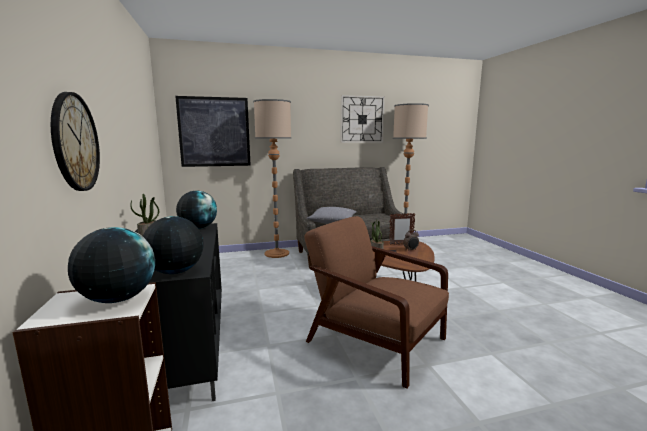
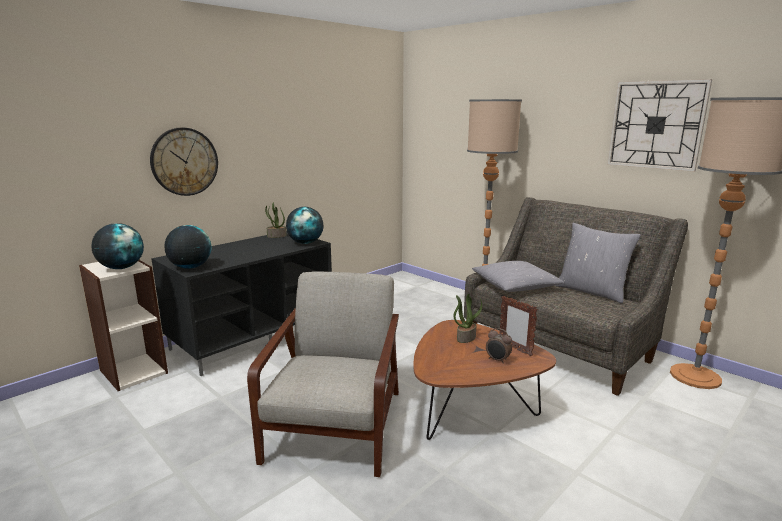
camera: 60 degrees right, 5 degrees up
(214, 132) = (448, 137): picture -> none
(361, 214) = (592, 291): none -> grey pillow
(374, 339) = (336, 424): brown armchair -> grey armchair

